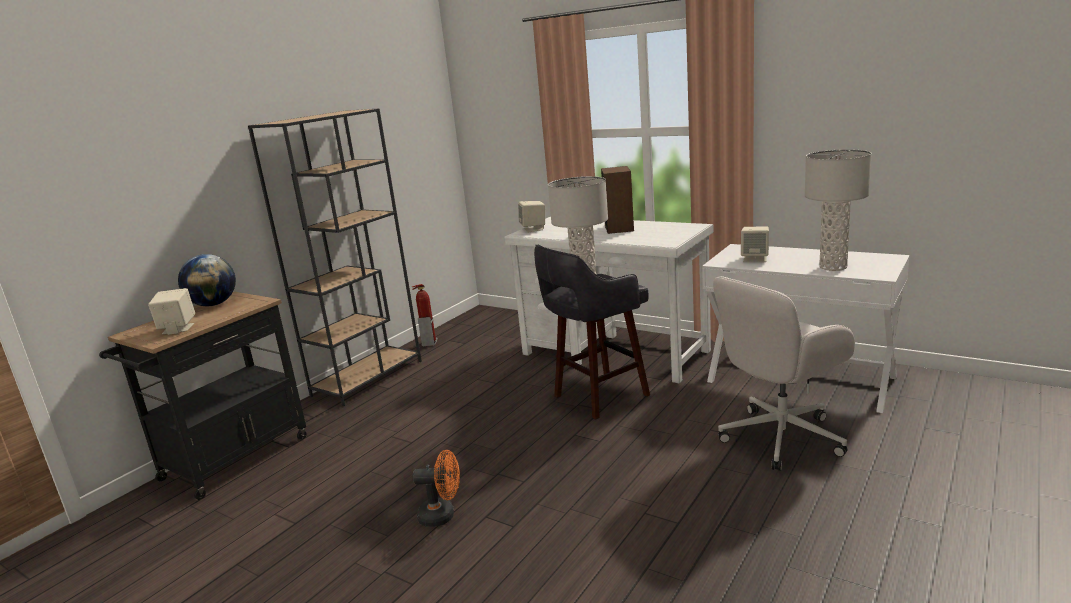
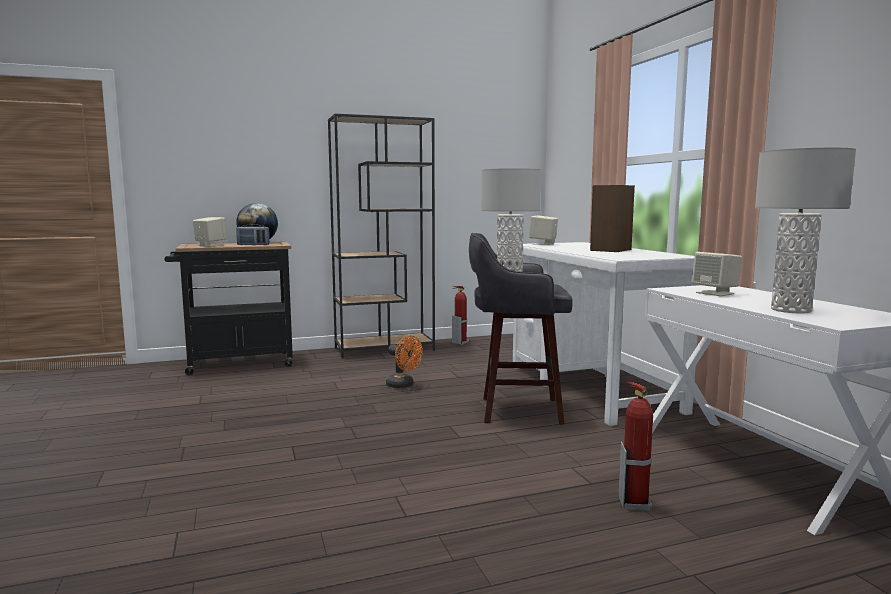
camera: 35 degrees right, 10 degrees down
(231, 311) = (253, 245): none -> radio
(442, 515) = (271, 434): orange fan -> orange fan (403, 385)
(781, 438) = (634, 503): white office chair -> fire extinguisher

